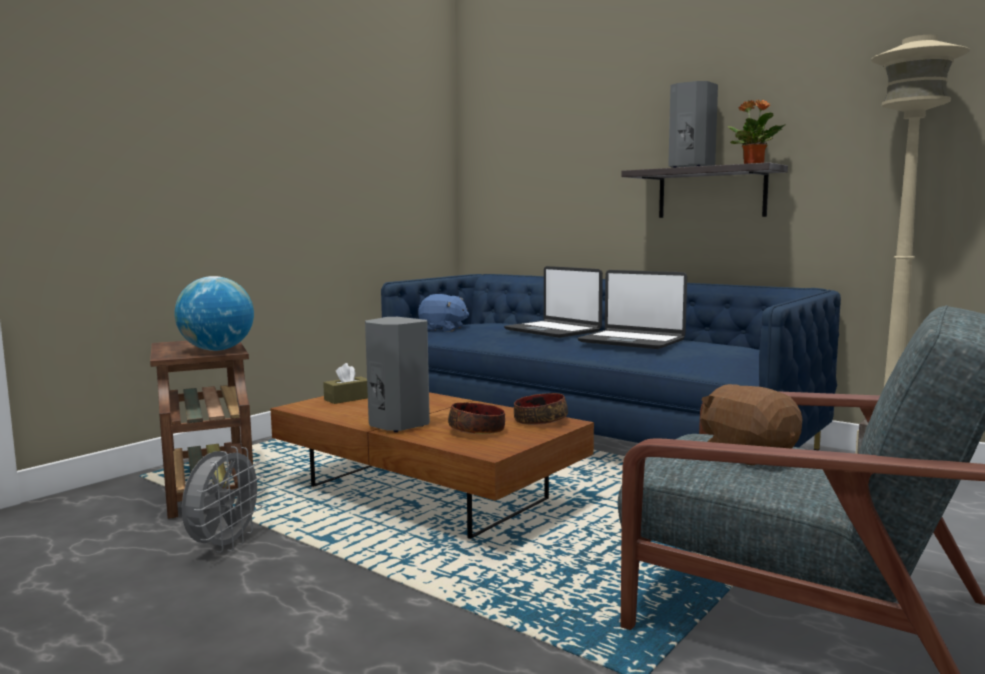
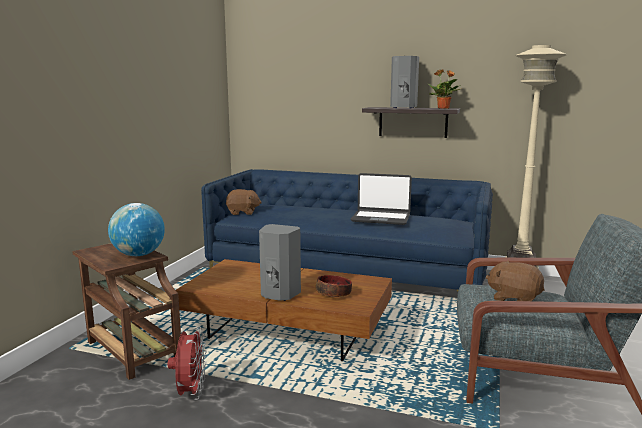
camera: 20 degrees left, 5 degrees up
(224, 546) = (191, 393): grey fan -> red fan
(348, 398) = (220, 275): brown tissue box -> none
(443, 329) = (243, 213): blue plush toy -> brown plush toy
(540, 421) = (361, 281): bowl -> none
(553, 330) = (322, 211): laptop -> none

